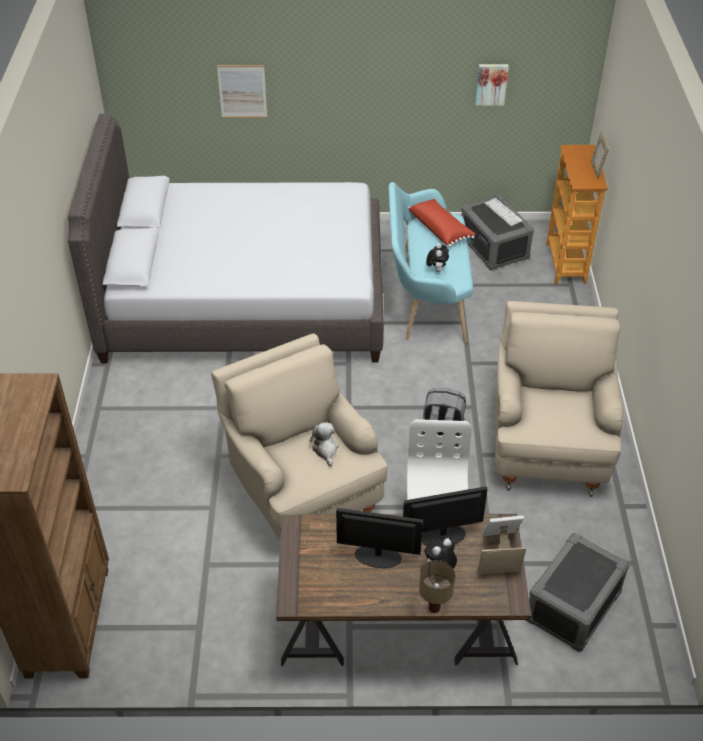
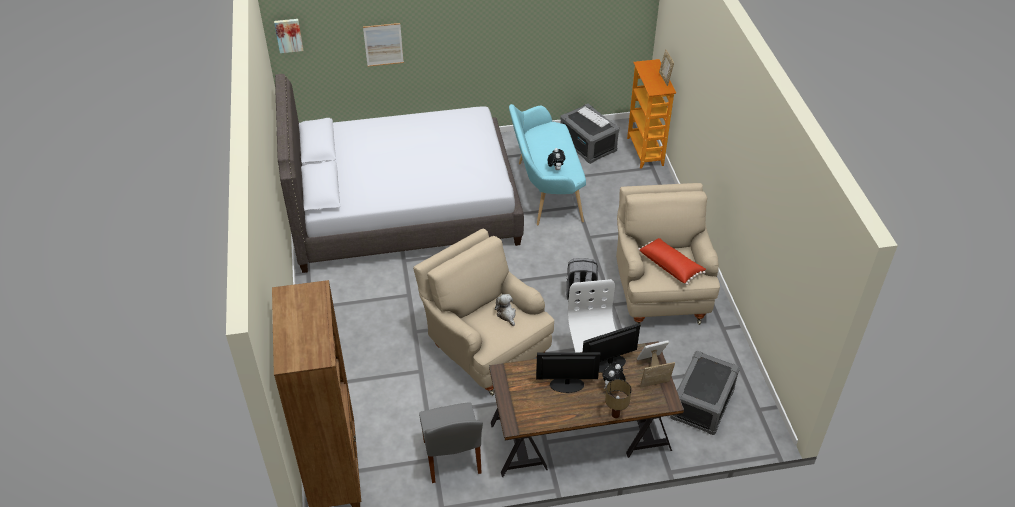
camera: 10 degrees left, 0 degrees up
(222, 630) = (452, 458): none -> grey chair
(440, 229) = (551, 136): red pillow -> red pillow (671, 265)
(491, 84) = (576, 20): picture -> picture (288, 35)

